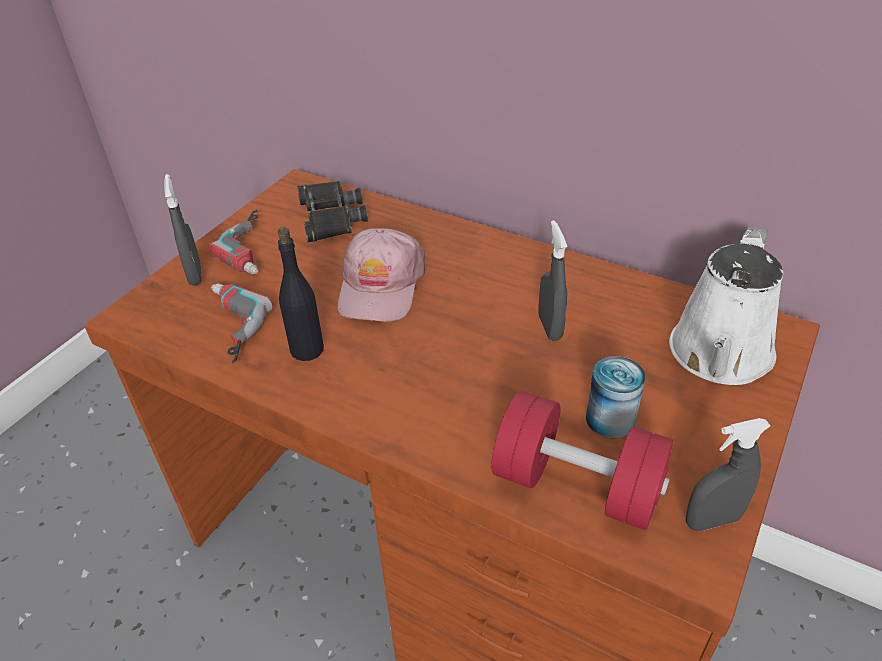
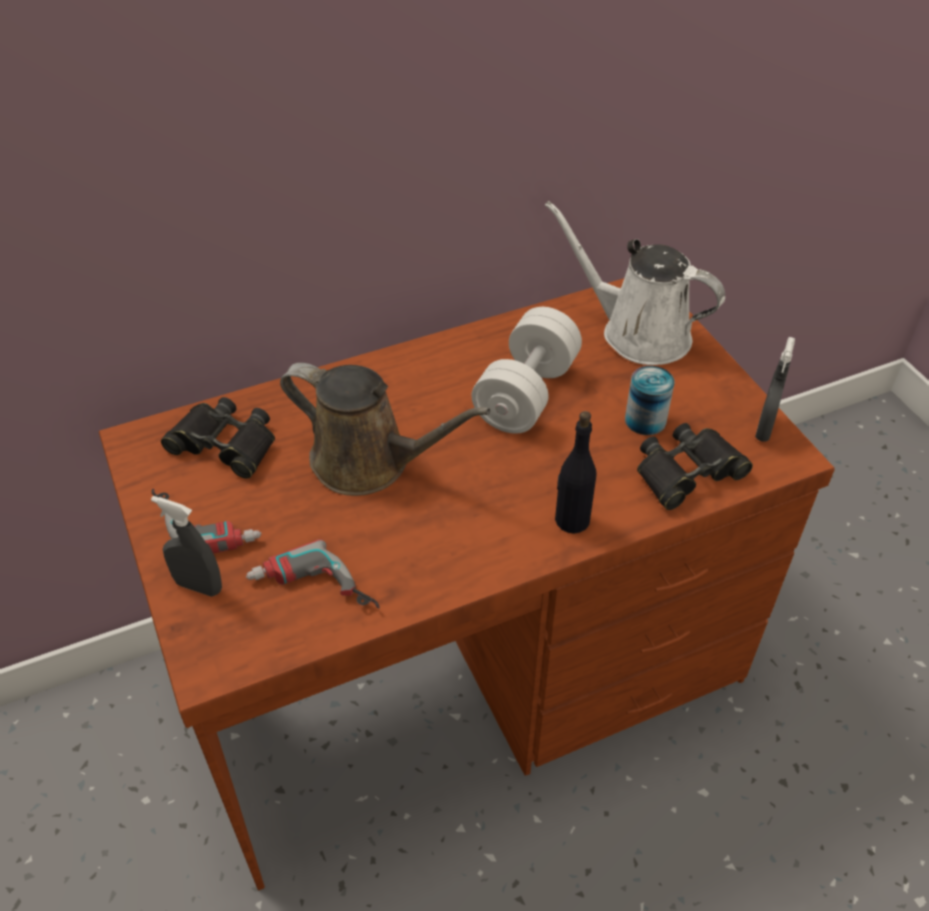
camera: 55 degrees left, 5 degrees up
(307, 349) = (403, 550): black bottle -> black bottle (571, 520)
(380, 286) = (369, 462): pink cap -> brown watering can
(550, 327) = (526, 393): grey spray bottle -> white dumbbell
(577, 485) = (687, 472): red dumbbell -> black binoculars
(719, 357) = (637, 333): white watering can -> white watering can turned 150 degrees clockwise

